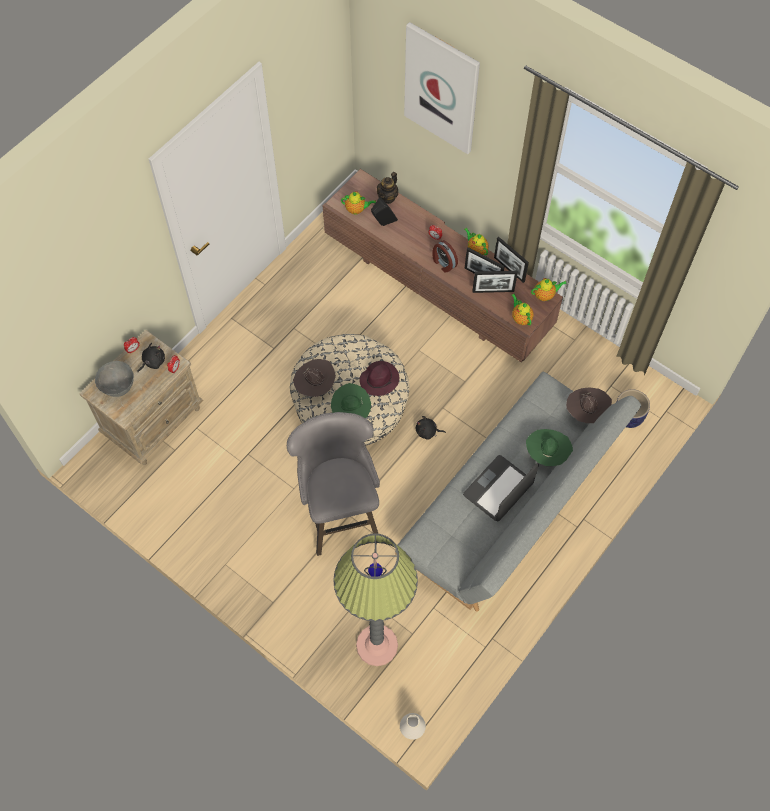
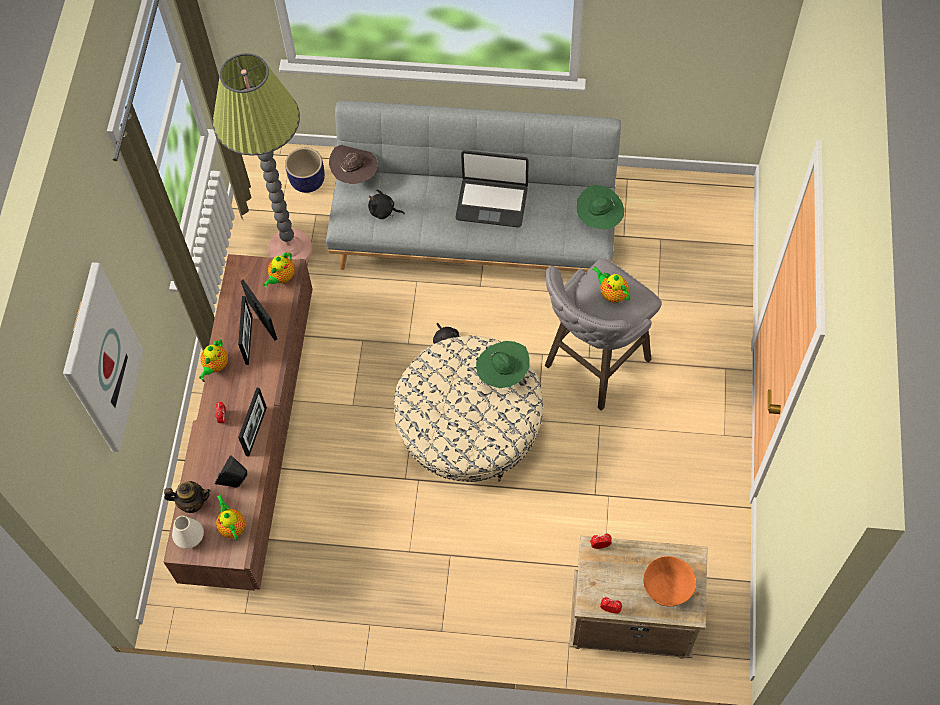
camera: 120 degrees left, 0 degrees up
(118, 387) = (666, 589): grey bowl -> orange bowl
(153, 362) = (609, 576): black plush toy -> black plush toy (384, 211)
(315, 386) = (497, 426): brown hat -> none
(377, 645) = (694, 260): floor lamp -> floor lamp (290, 249)
(379, 379) = (445, 370): purple hat -> none
(412, 728) = (740, 193): white vase -> white vase (190, 537)
(443, 263) = (254, 388): alarm clock -> none
(509, 269) = (222, 320): picture frame -> picture frame (256, 431)
(545, 295) = (237, 270): teapot -> teapot (611, 293)
(547, 454) = (425, 184): green hat -> green hat (599, 219)

